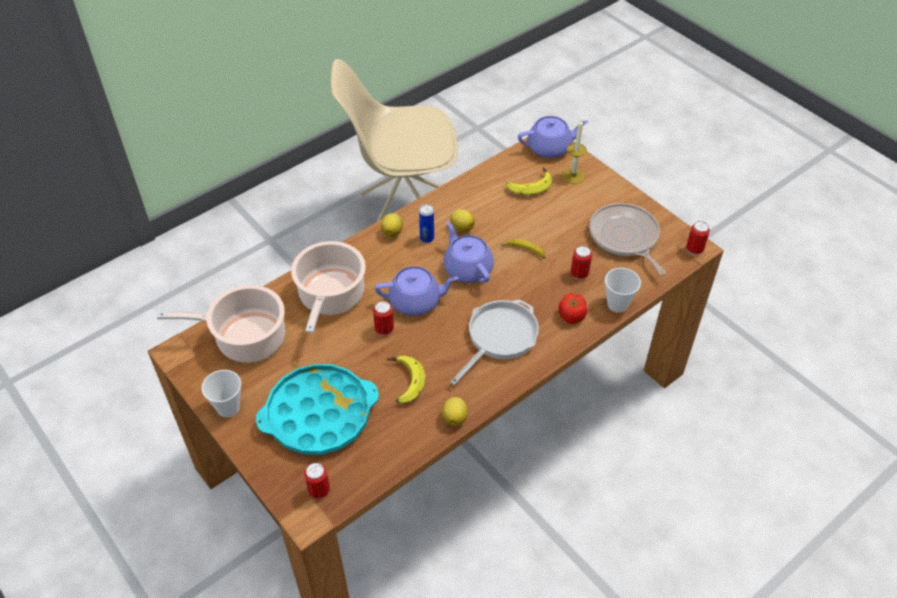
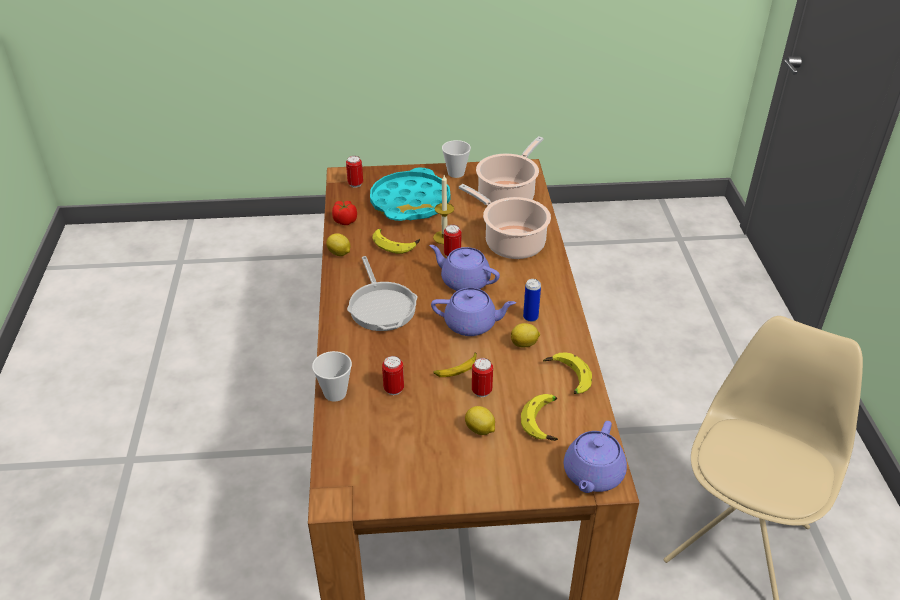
camera: 125 degrees right, 10 degrees down
(392, 232) = (557, 301): lemon -> lemon (480, 430)
(416, 301) = (464, 281): purple teapot -> purple teapot turned 90 degrees clockwise
(476, 191) = (567, 378): none -> banana
(571, 316) = (356, 357): tomato -> tomato (345, 221)
(573, 176) = (529, 467): candle -> candle (444, 237)
(625, 238) = (403, 451): frying pan -> none
(694, 250) = (333, 496): can -> can (481, 391)

